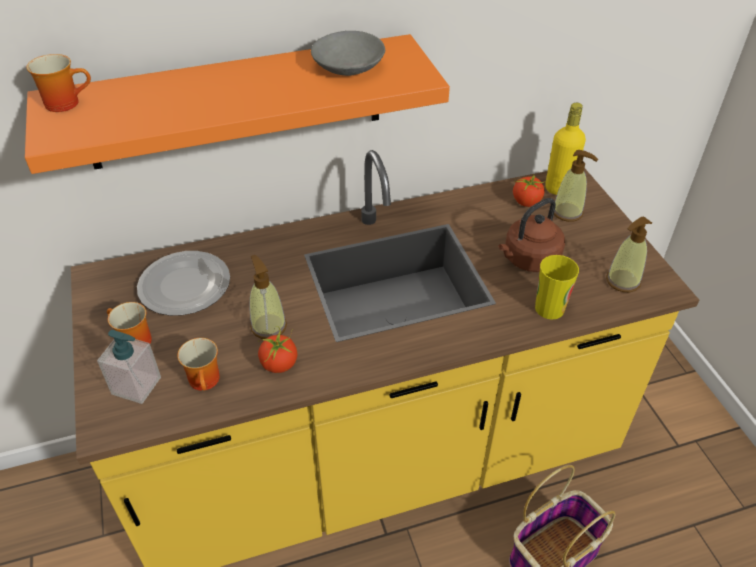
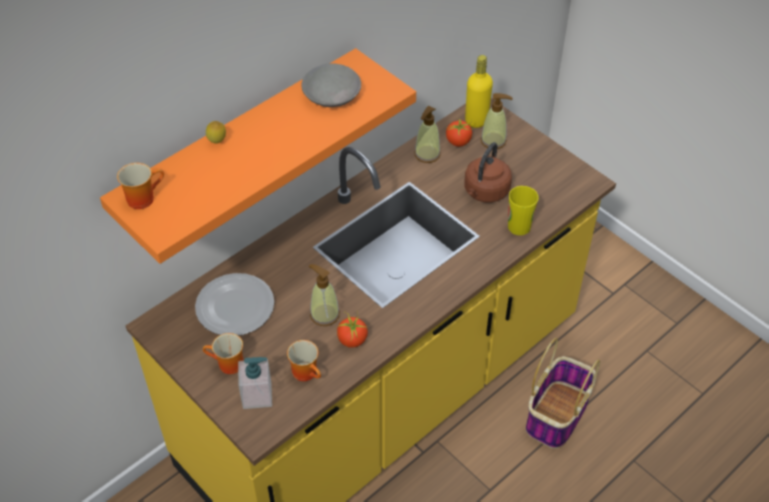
camera: 25 degrees left, 5 degrees up
(189, 76) = (217, 142): none -> lemon
(622, 281) = (559, 186): soap dispenser -> soap dispenser (427, 154)

